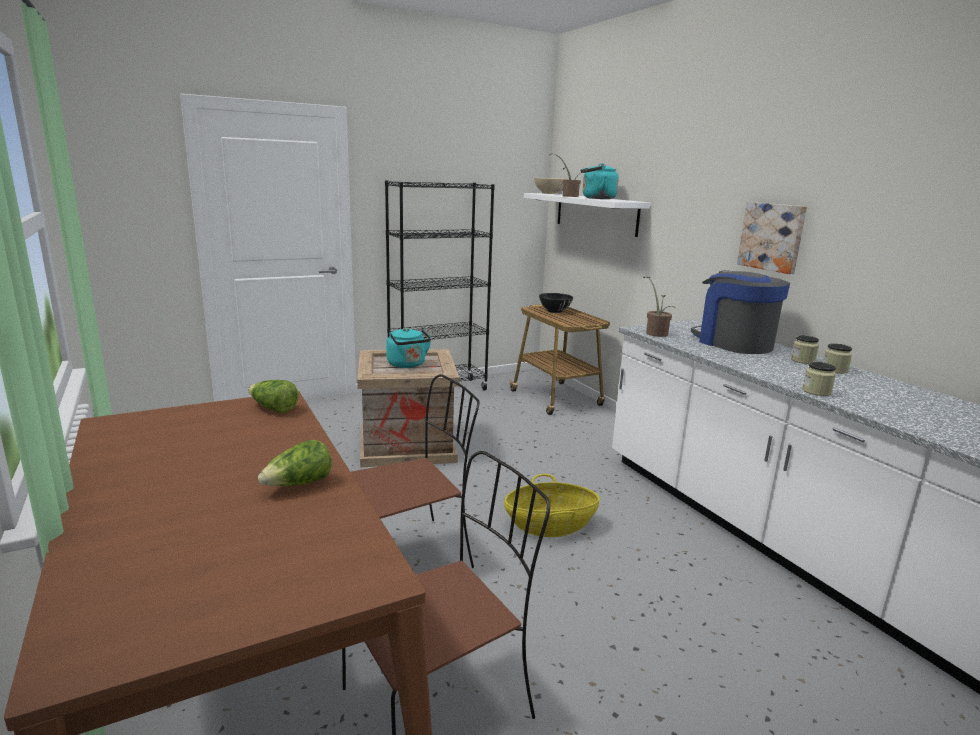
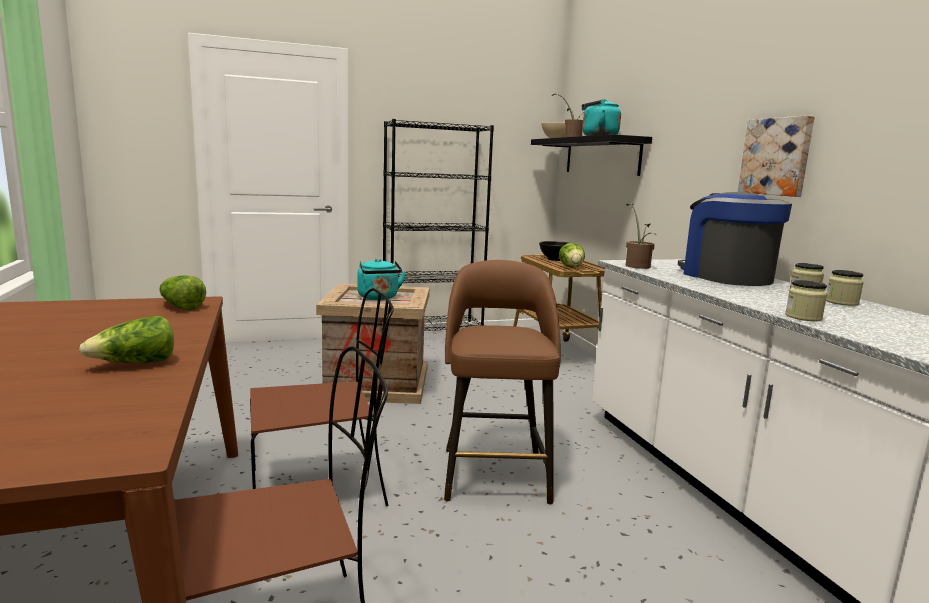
camera: 10 degrees right, 5 degrees down
(550, 525) = (495, 472): basket -> brown stool
(574, 321) = (571, 267): none -> lettuce
(595, 213) = (601, 156): white shelf -> black shelf

